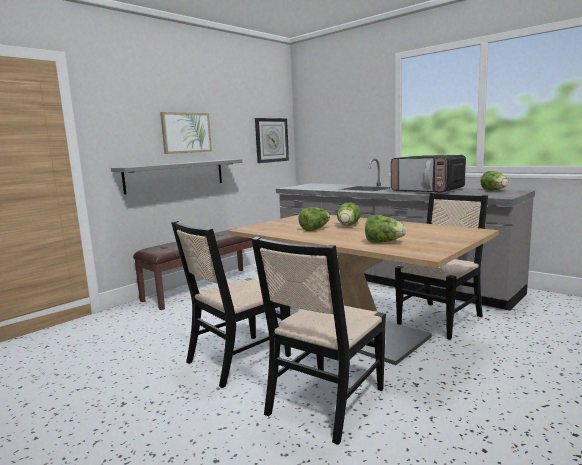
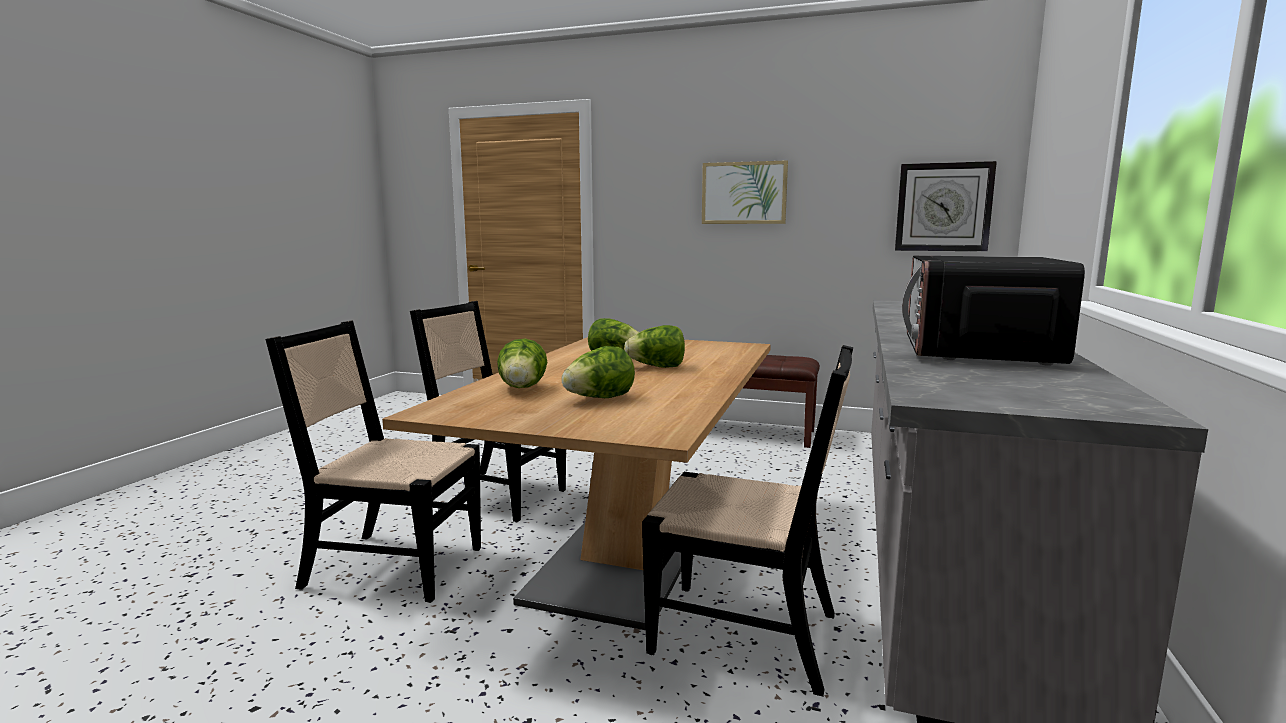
camera: 65 degrees right, 0 degrees up
(175, 175) = (717, 257): grey shelf -> none
(494, 190) = (1084, 392): lettuce -> lettuce (599, 399)

